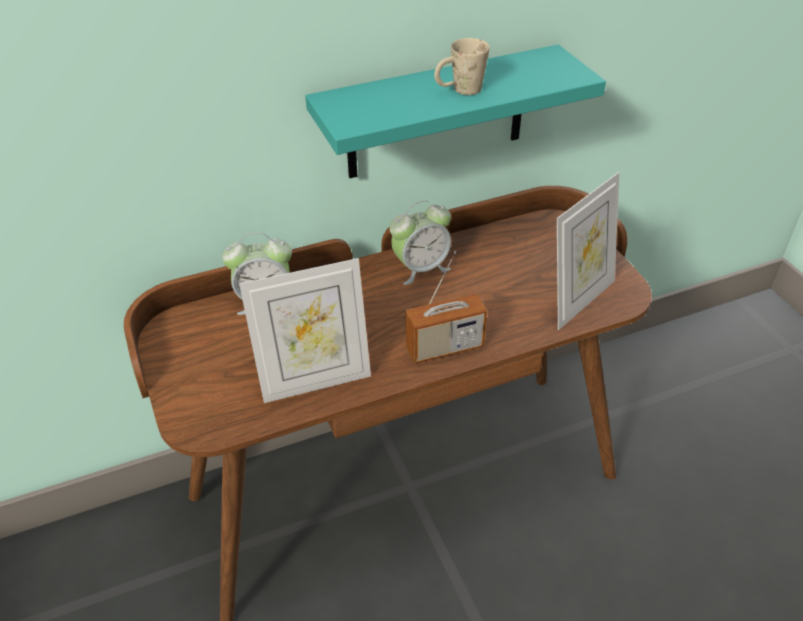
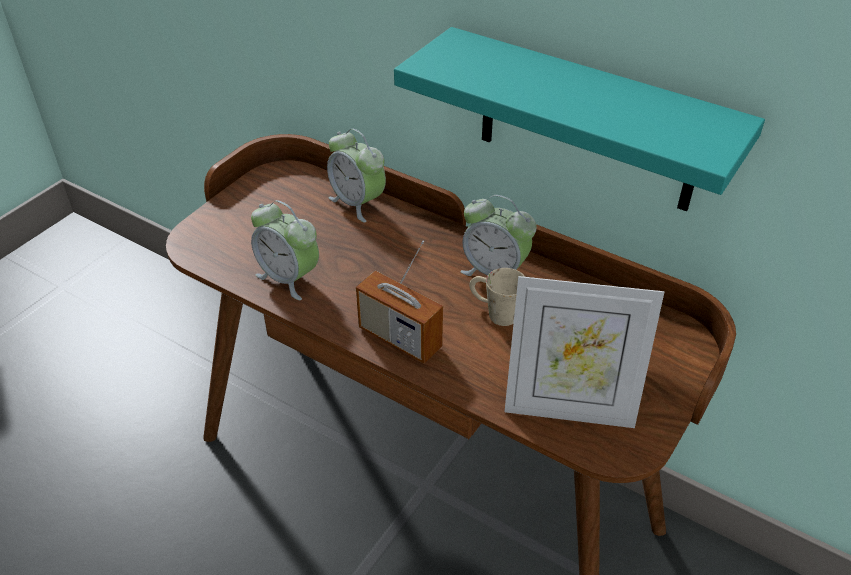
camera: 55 degrees right, 0 degrees up
(315, 381) = (289, 278): picture frame -> alarm clock
(459, 91) = (564, 95): beige mug -> beige mug (494, 312)

